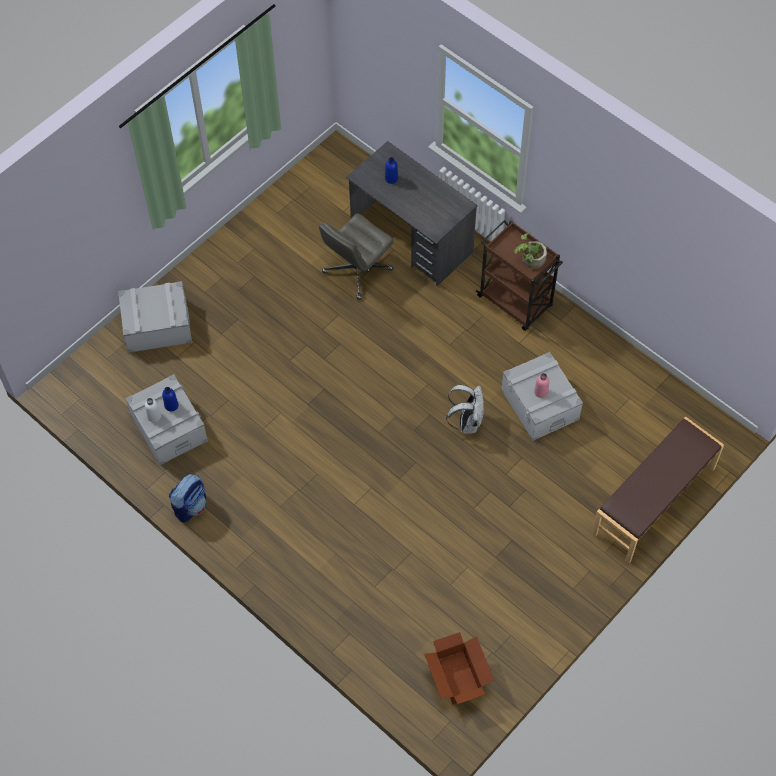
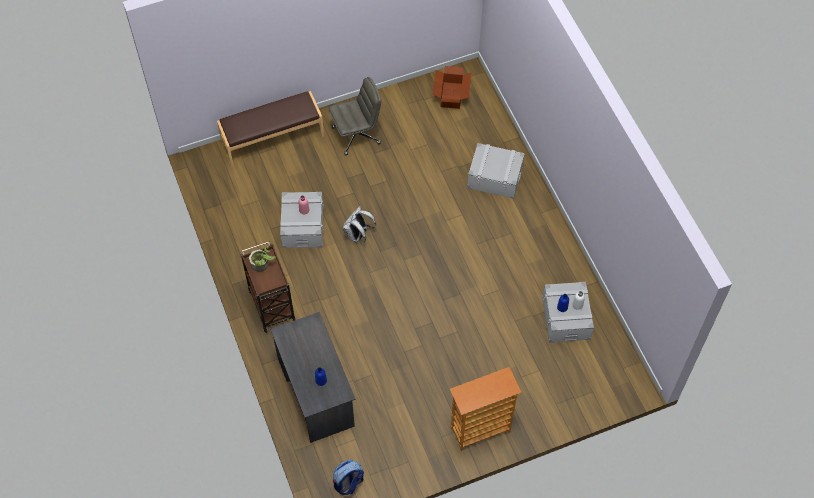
camera: 155 degrees left, 0 degrees up
(157, 326) = (544, 402): grey storage box -> grey storage box (495, 177)
(190, 506) = (571, 258): backpack -> backpack (348, 483)
(215, 270) = (480, 430): none -> bookcase
(357, 271) = (372, 380): grey office chair -> grey office chair (356, 135)

